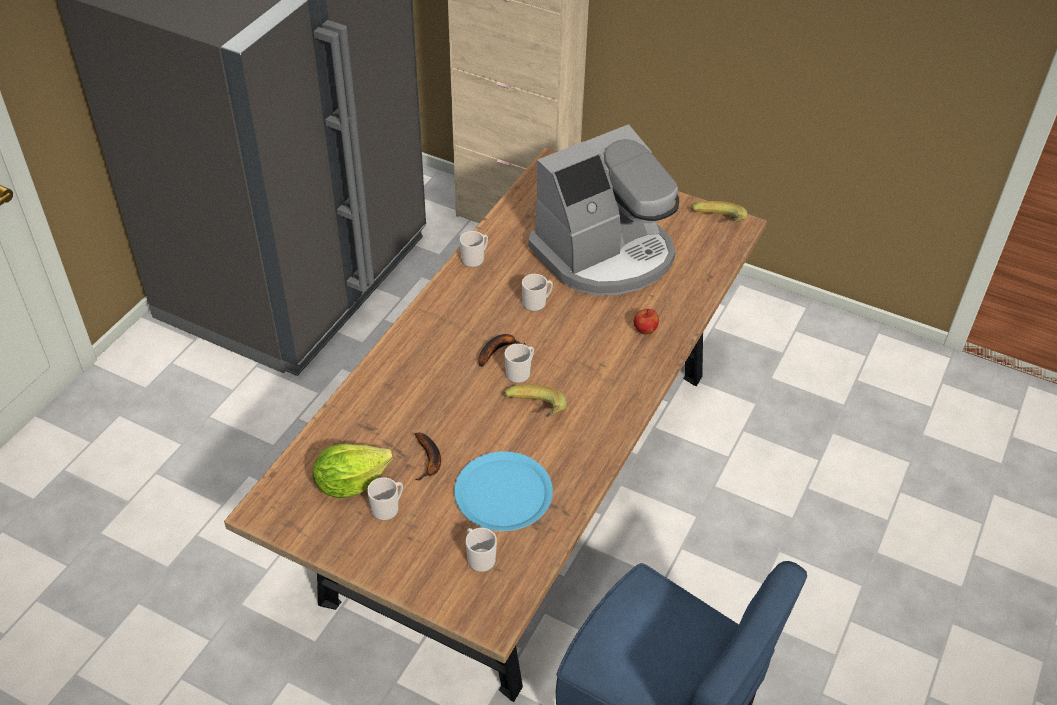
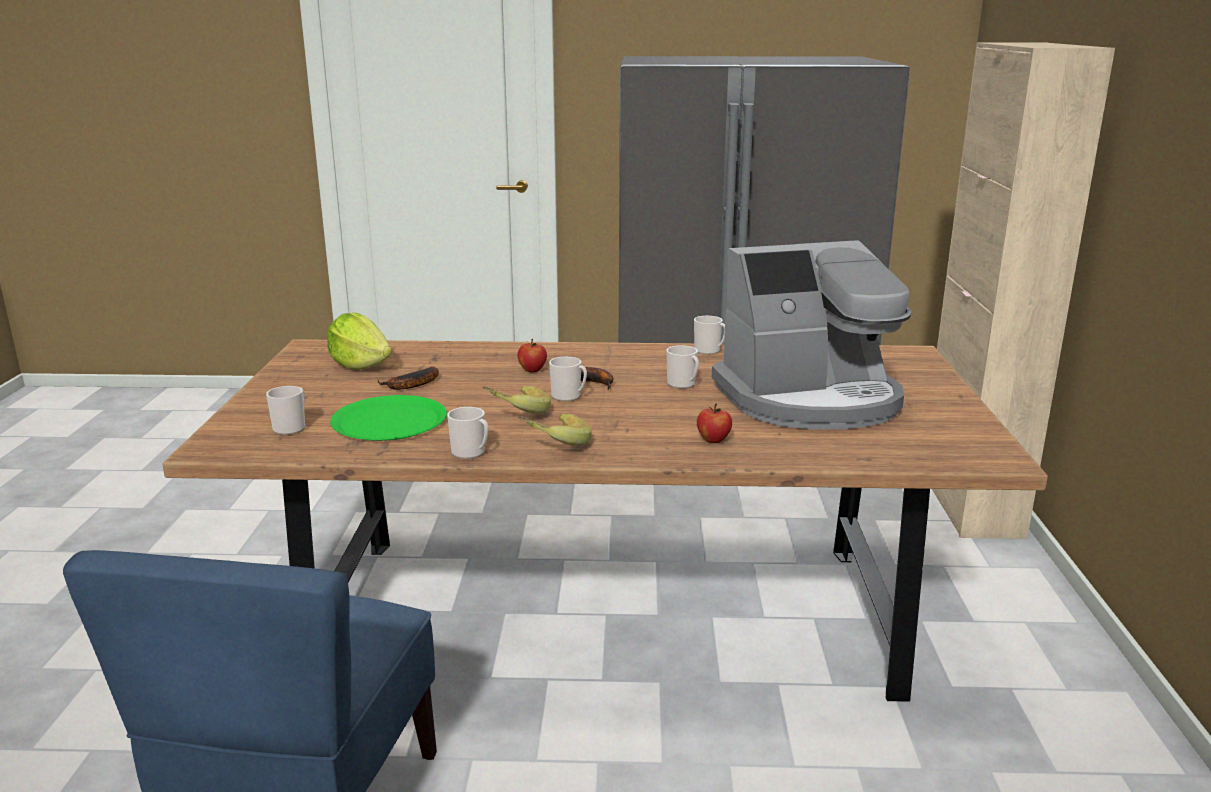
camera: 65 degrees right, 25 degrees down
(388, 508) = (337, 383): mug -> mug (471, 453)
(446, 374) = (532, 370): none -> apple
(503, 492) = (389, 421): blue plate -> green plate
(605, 254) = (810, 399): coffee machine -> coffee machine turned 45 degrees counterclockwise
(718, 225) = (975, 446): banana -> banana (553, 444)

